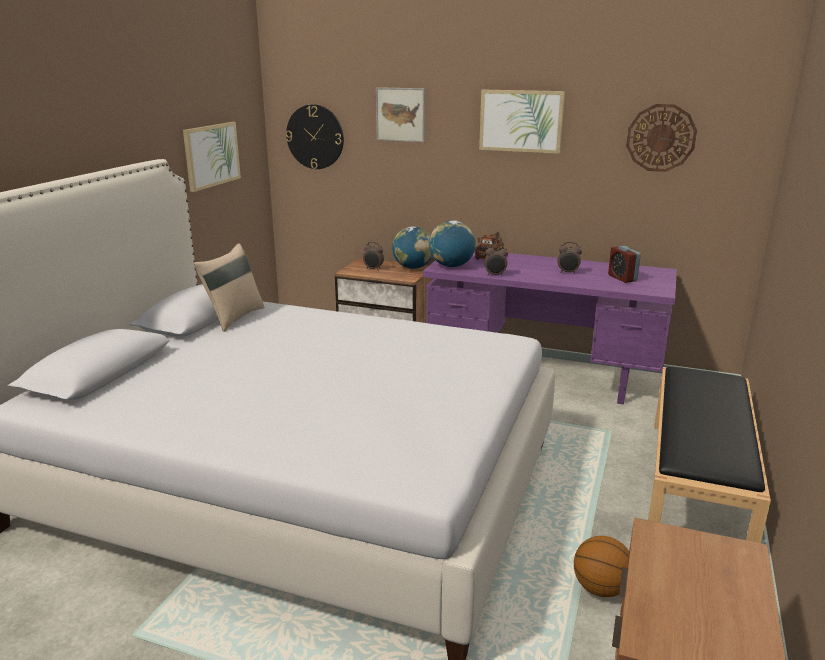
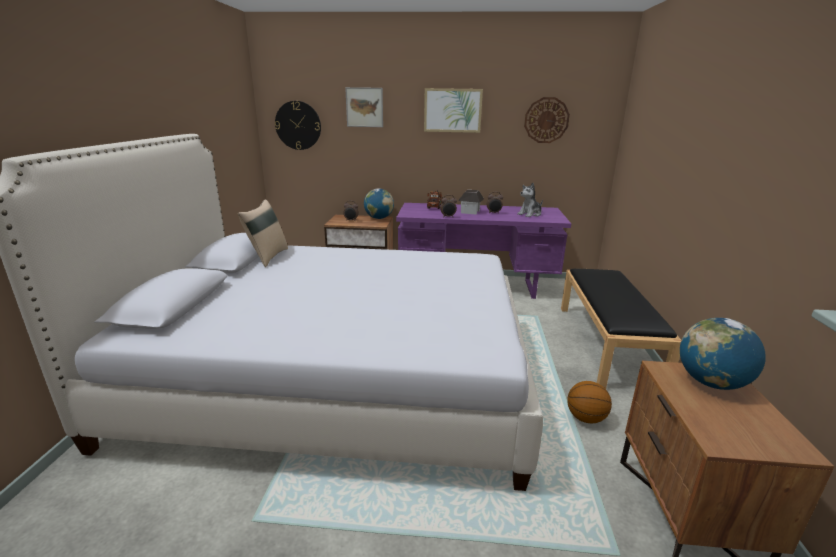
camera: 15 degrees left, 0 degrees up
(211, 155) = (224, 136): picture -> none
(451, 266) = (414, 213): globe -> globe (711, 383)
(534, 268) = (470, 212): none -> toy house
(622, 278) = (530, 214): alarm clock -> plush toy

